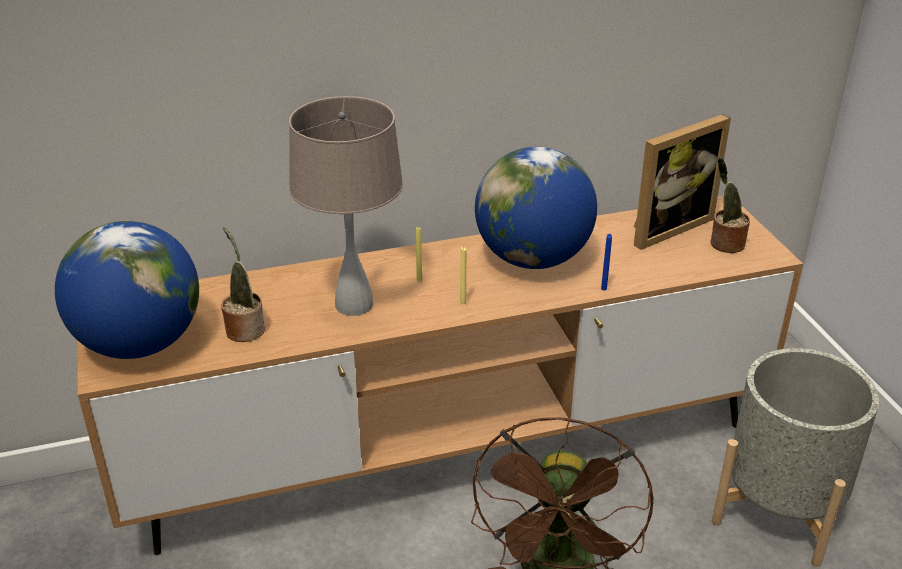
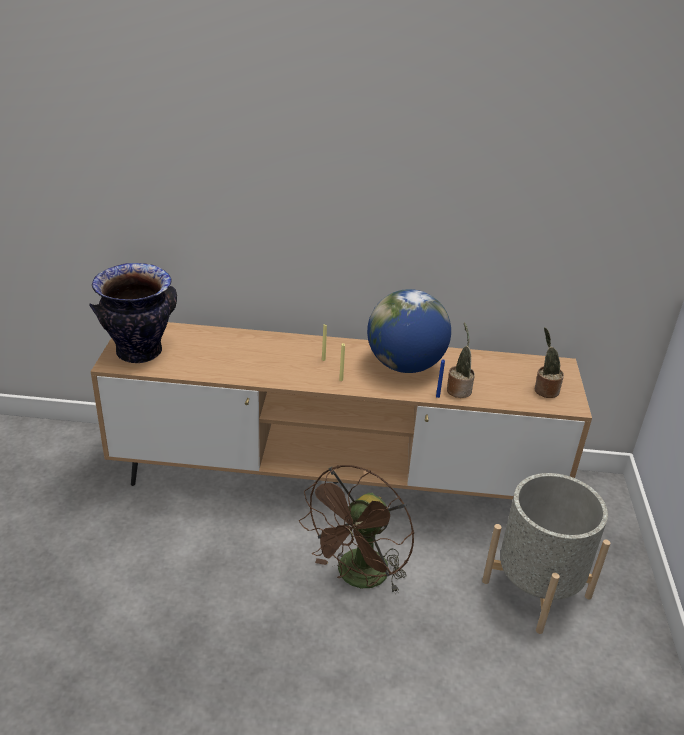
camera: 20 degrees right, 0 degrees up
(140, 344) = (140, 353): globe -> vase
(244, 328) = (202, 360): potted plant -> potted plant (458, 389)
(353, 304) = (273, 363): beige table lamp -> none
(665, 227) = (511, 368): picture frame -> none

